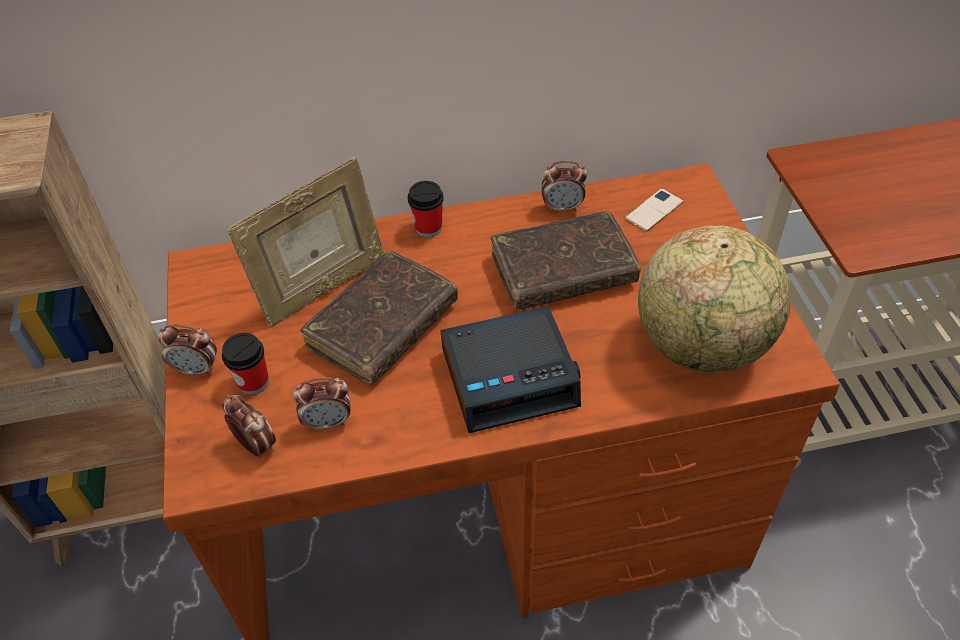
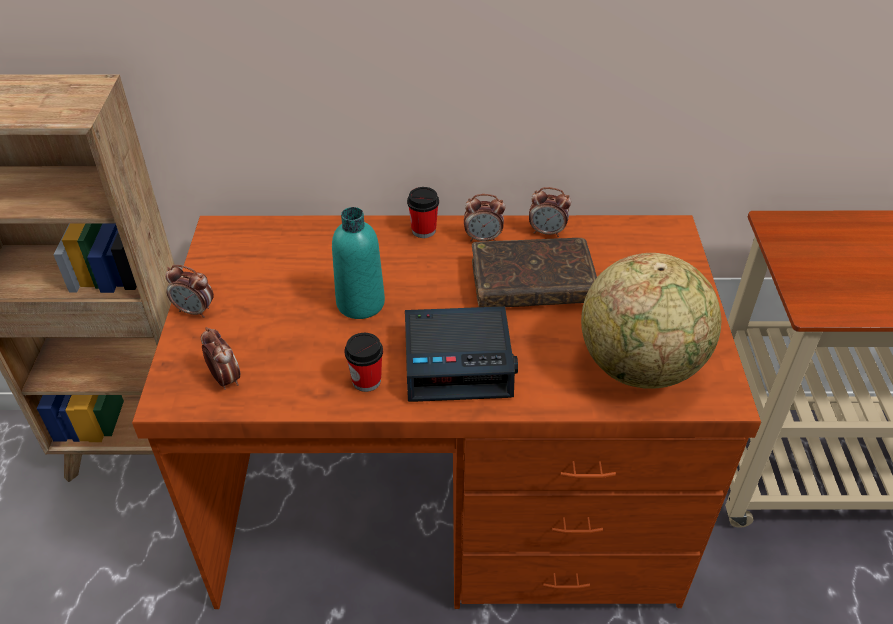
camera: 10 degrees right, 5 degrees down
(253, 382) = (238, 329): cup -> cup (366, 380)
(322, 288) = (318, 264): picture frame -> none
(328, 422) = (291, 371): alarm clock -> alarm clock (483, 238)
(383, 326) = (360, 303): brown book -> turquoise bottle
(654, 210) = (629, 246): phone -> none

